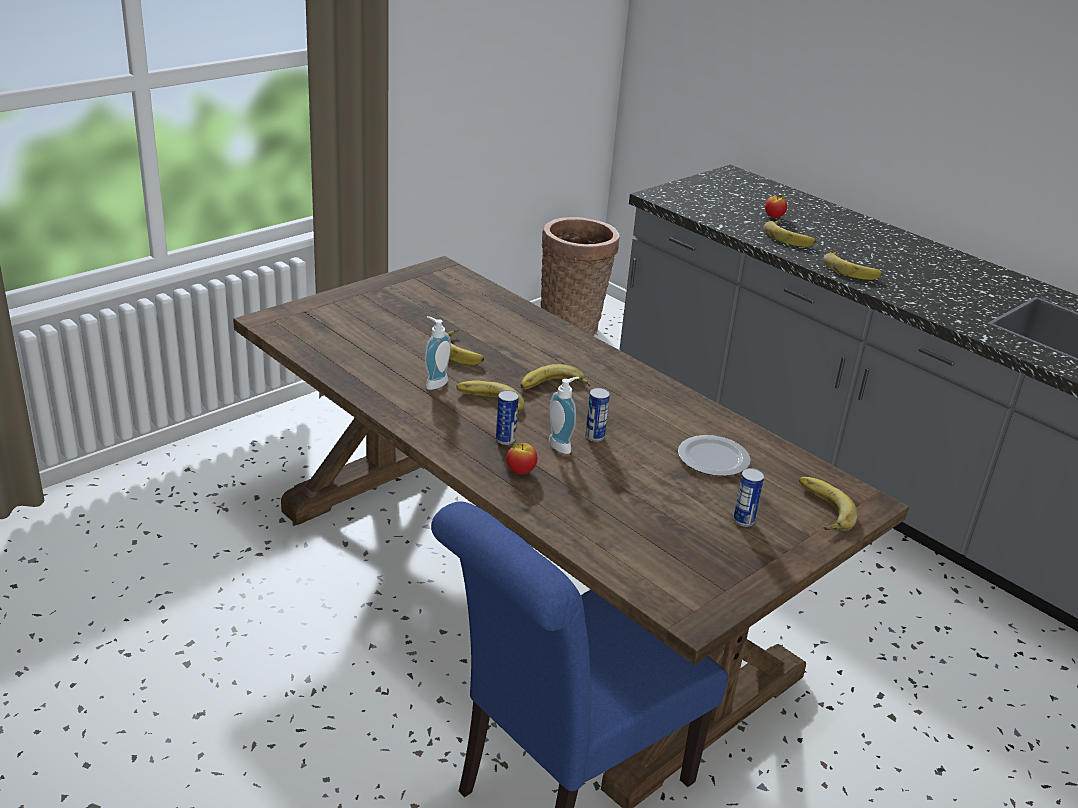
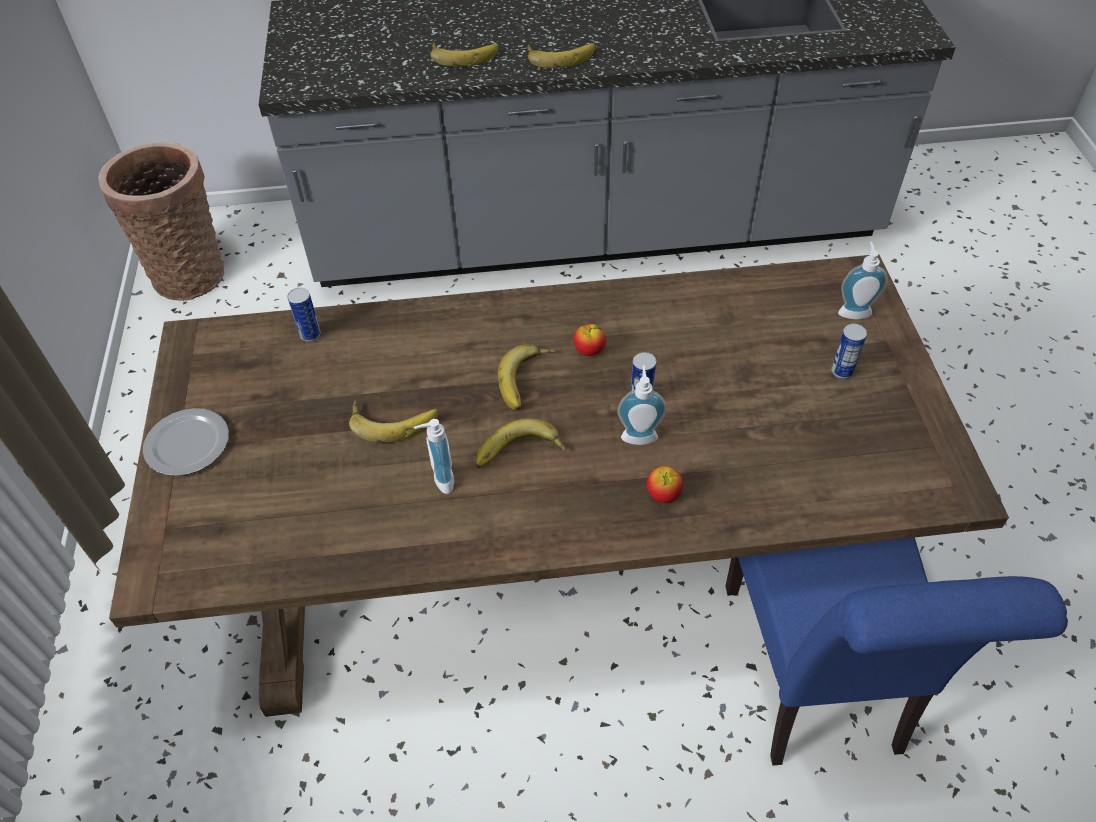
camera: 50 degrees left, 20 degrees up
(505, 439) = (597, 476): can -> can (310, 335)
(712, 458) = (733, 335): plate -> plate (186, 445)
(774, 217) = (414, 40): apple -> apple (589, 351)
(820, 509) = (854, 311): banana -> soap dispenser

